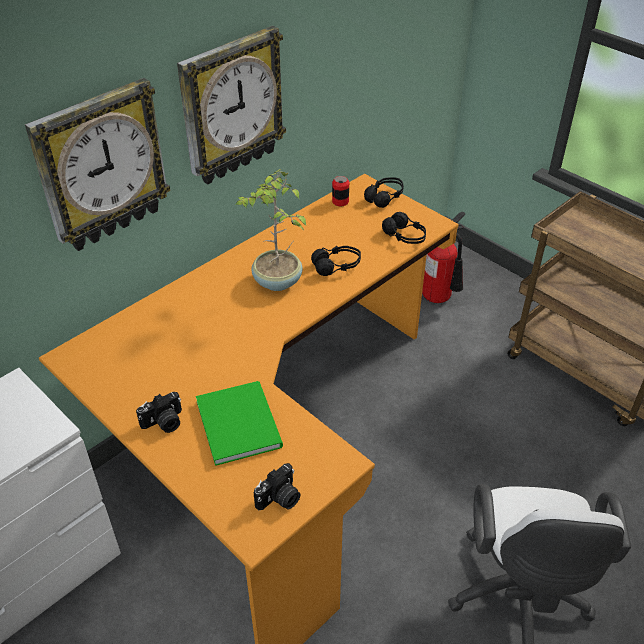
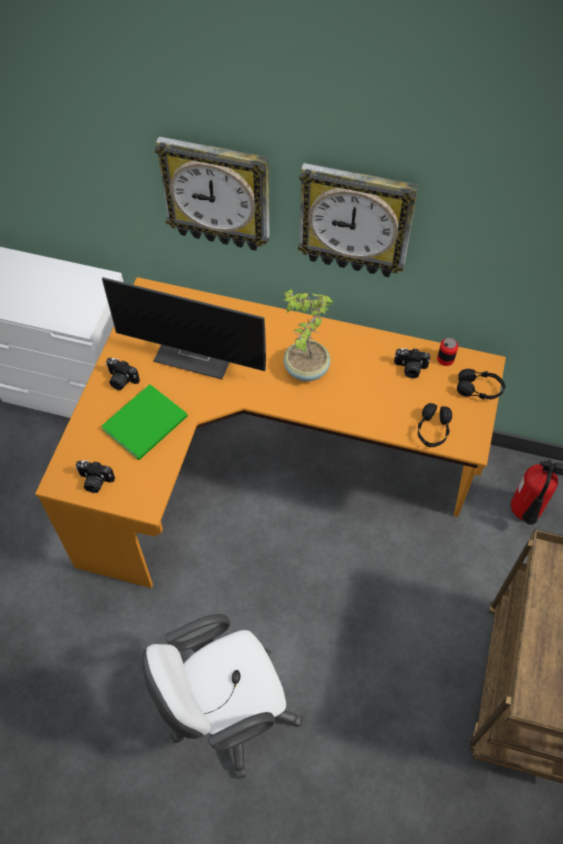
camera: 60 degrees right, 15 degrees up
(188, 348) = (198, 353): none -> monitor
(333, 223) = (410, 369): none -> camera
(337, 266) = (354, 399): black headphones -> none

